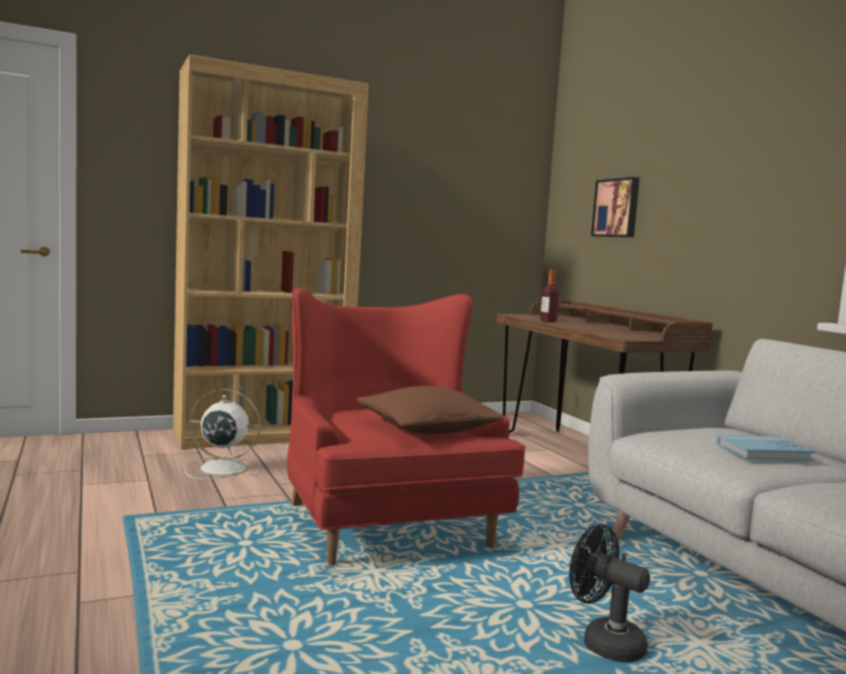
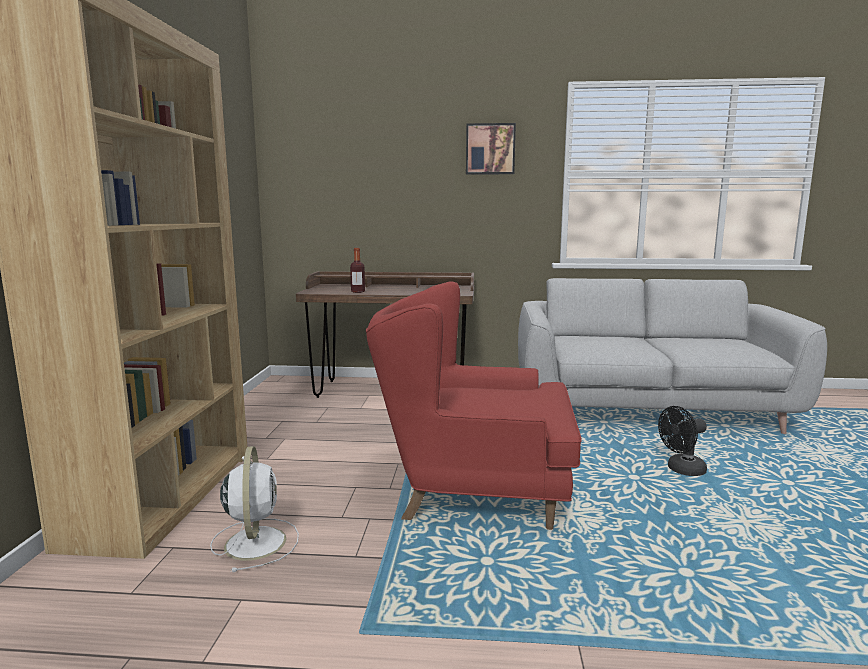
camera: 60 degrees left, 5 degrees up
(221, 468) = (255, 541): white fan -> white fan turned 135 degrees clockwise
(427, 428) = (520, 395): brown pillow -> none
(617, 208) = (356, 190): picture -> picture (490, 149)
(763, 452) = (623, 342): blue book -> none

